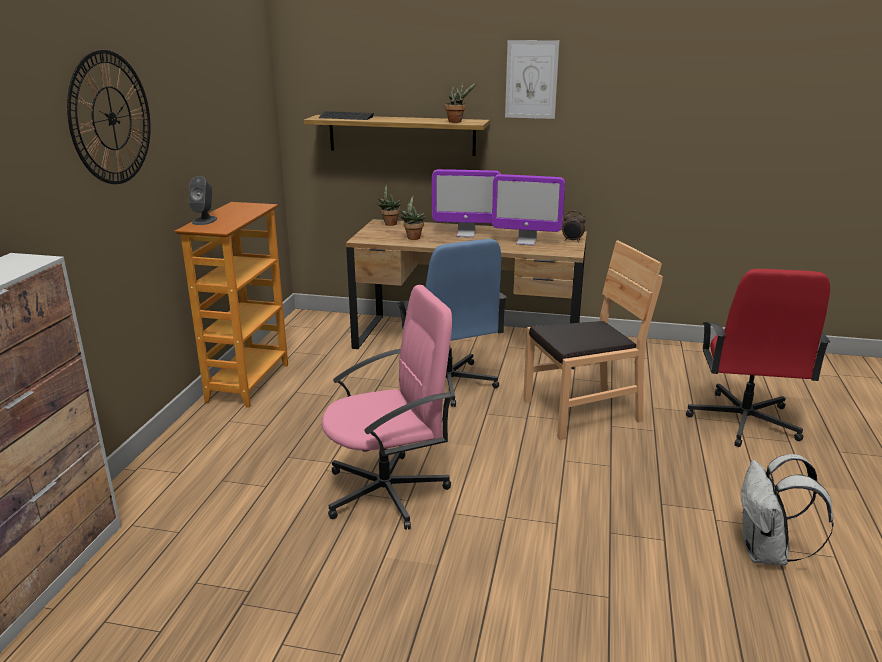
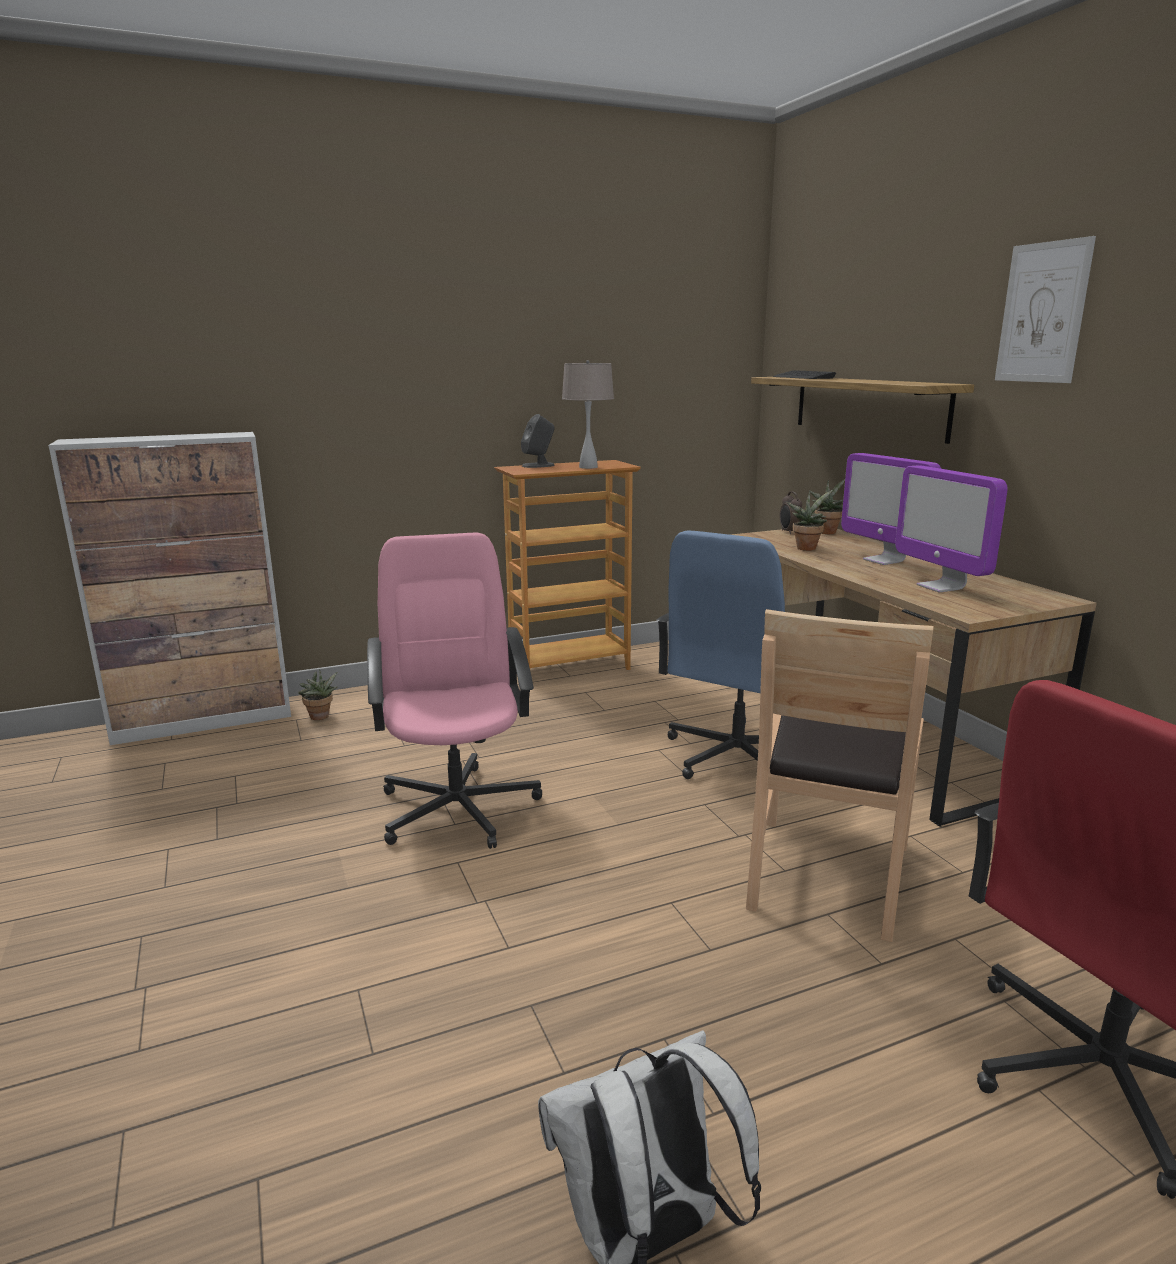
camera: 55 degrees right, 5 degrees down
(111, 118) = (423, 334): wall clock -> none
(247, 213) = (588, 467): none -> beige table lamp
(388, 492) = (458, 807): pink office chair -> pink office chair turned 135 degrees counterclockwise
(457, 122) = (909, 383): potted plant -> potted plant (320, 717)
(572, 241) = (1024, 604): alarm clock -> alarm clock (789, 532)
(582, 411) = (826, 874): brown chair -> brown chair turned 75 degrees clockwise

